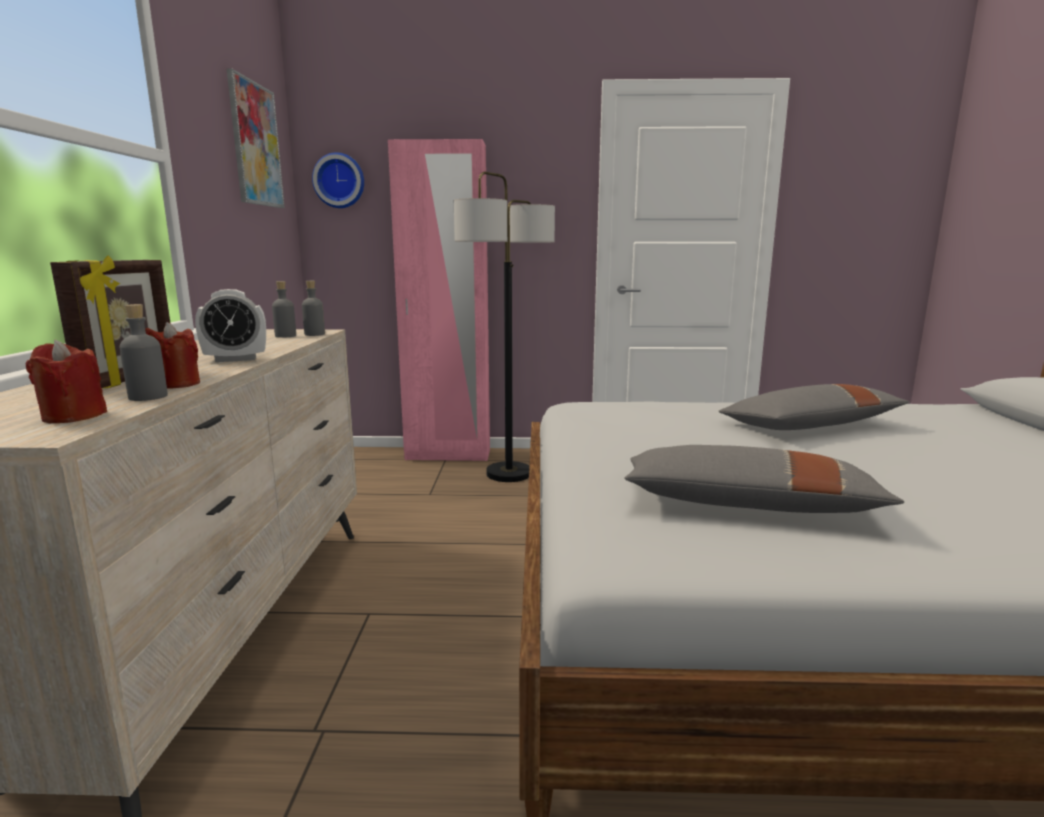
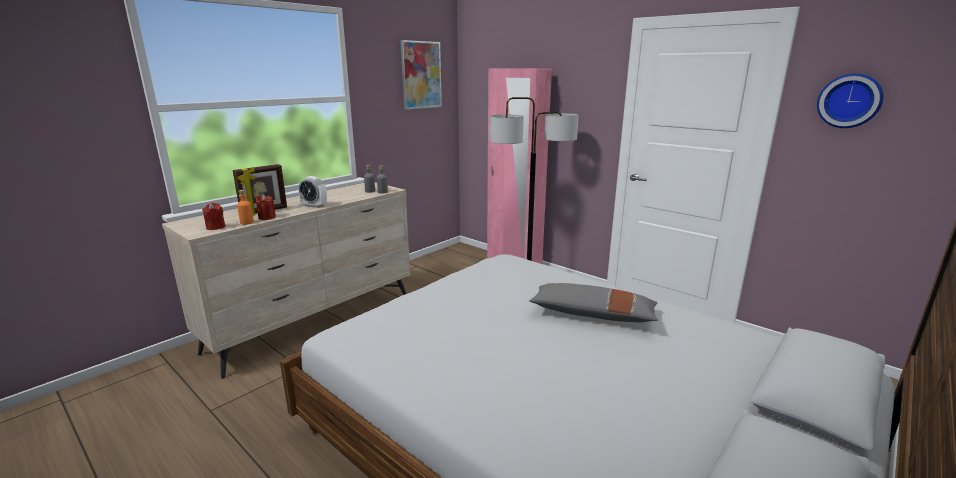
camera: 40 degrees right, 5 degrees up
(148, 397) = (247, 222): grey bottle -> orange bottle
(339, 181) = (477, 88): wall clock -> wall clock (849, 101)
(747, 505) = (429, 339): grey pillow -> none

